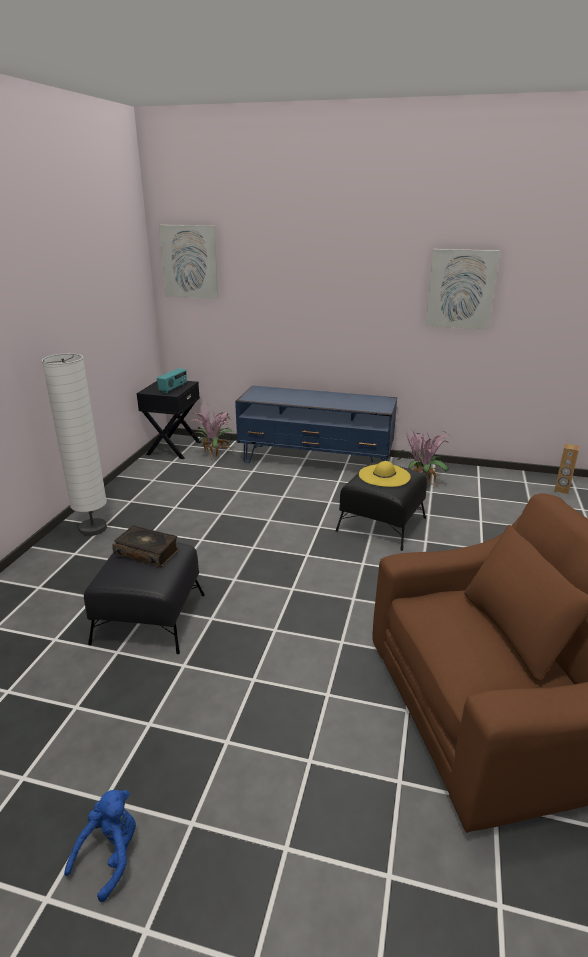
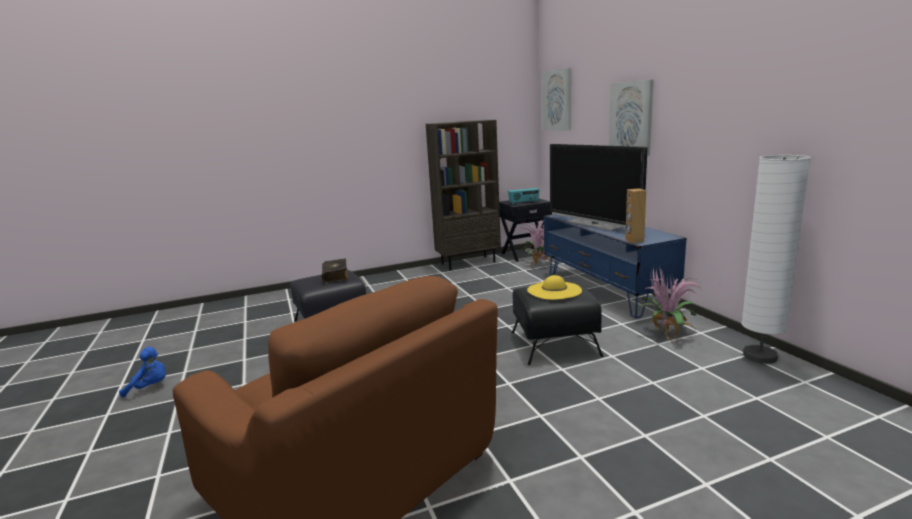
camera: 55 degrees right, 10 degrees down
(93, 529) = (398, 278): white floor lamp -> white floor lamp (760, 356)
(135, 478) = (468, 263): none -> brown bookcase
(307, 401) = (594, 224): none -> television
(461, 289) = (753, 111): picture -> picture (631, 118)
(561, 490) = (845, 409): brown speaker -> brown speaker (634, 240)

